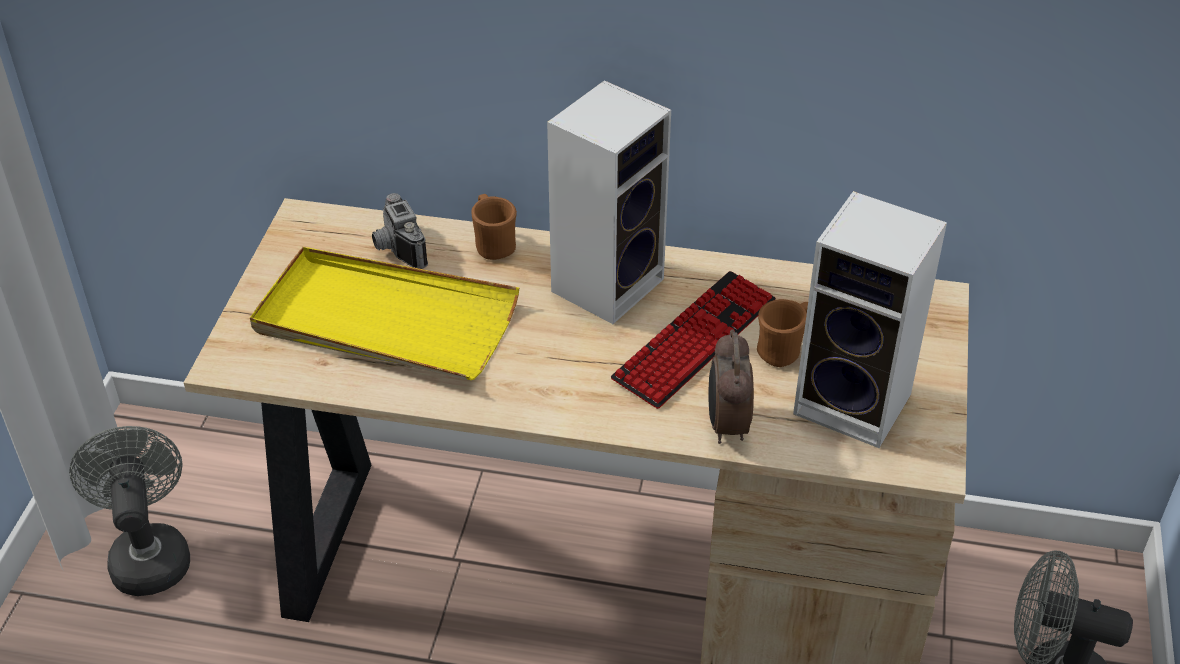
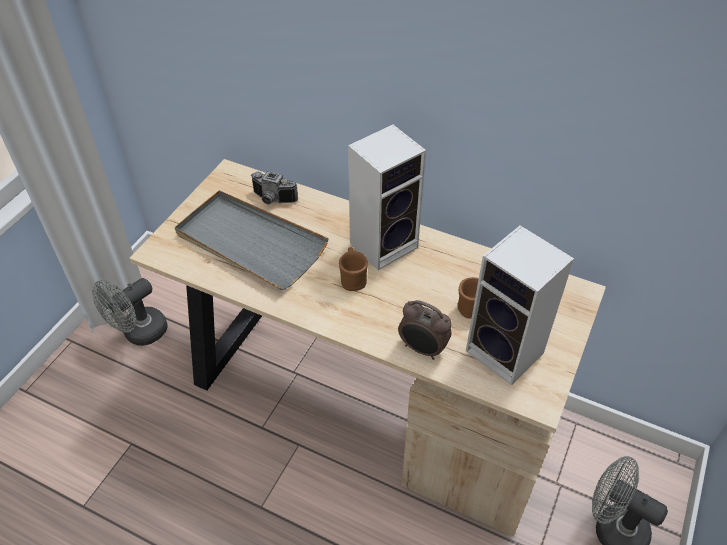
camera: 15 degrees right, 5 degrees up
(148, 554) = (139, 333): grey fan -> grey fan turned 135 degrees counterclockwise
(384, 321) = (250, 243): yellow tray -> grey tray
(396, 249) = (272, 200): camera -> camera turned 60 degrees counterclockwise
(493, 244) = (327, 207): brown mug -> brown mug (353, 279)
(695, 340) = (423, 290): keyboard -> none
(726, 425) = (422, 349): alarm clock -> alarm clock turned 75 degrees counterclockwise

